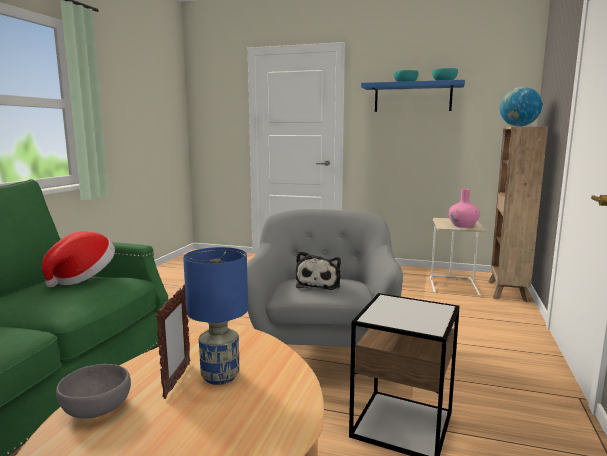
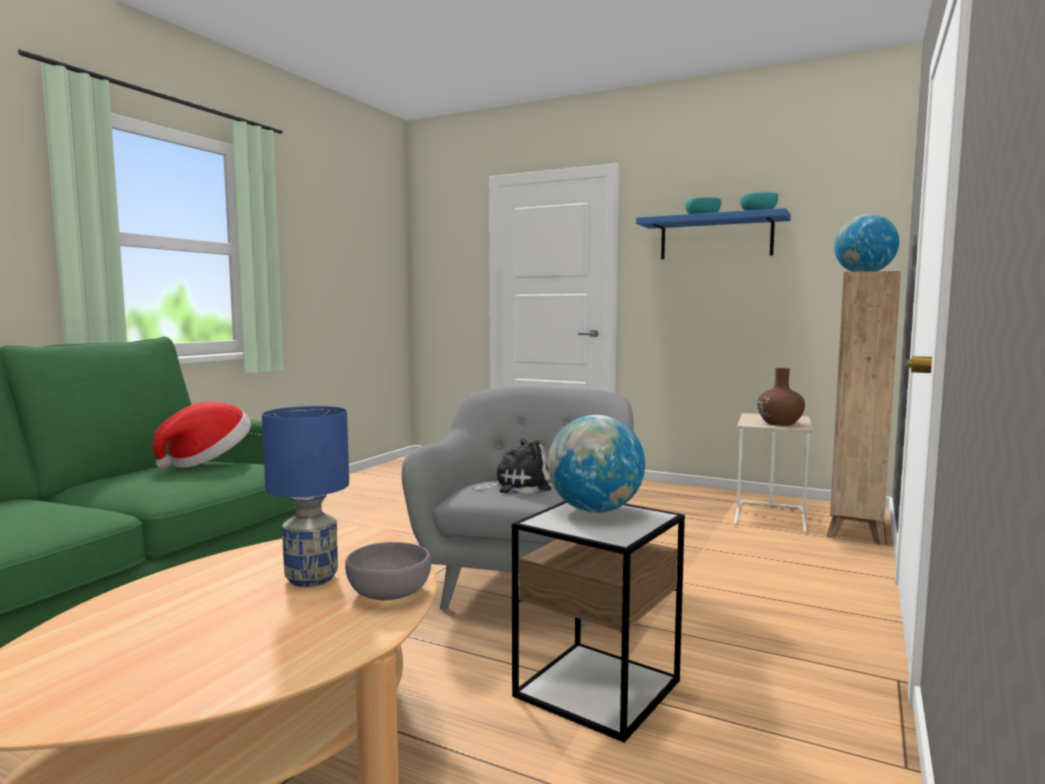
camera: 10 degrees right, 5 degrees down
(95, 408) = (140, 598): grey bowl -> grey bowl (388, 593)
(176, 381) = (255, 579): picture frame -> none
(319, 284) = (517, 486): plush toy -> plush toy turned 120 degrees counterclockwise
(400, 306) = (595, 510): none -> globe
(463, 225) = (779, 423): pink vase -> brown vase

